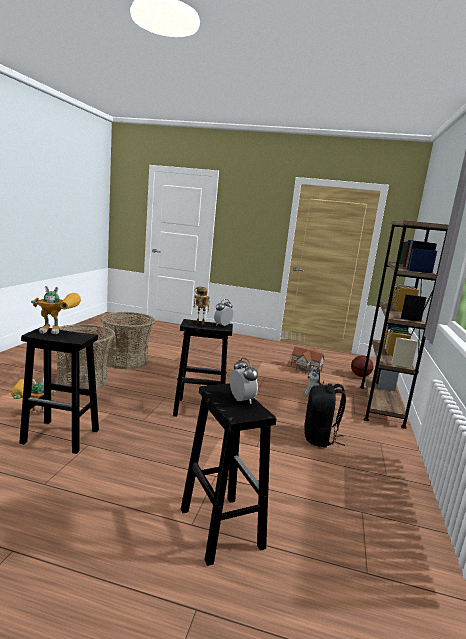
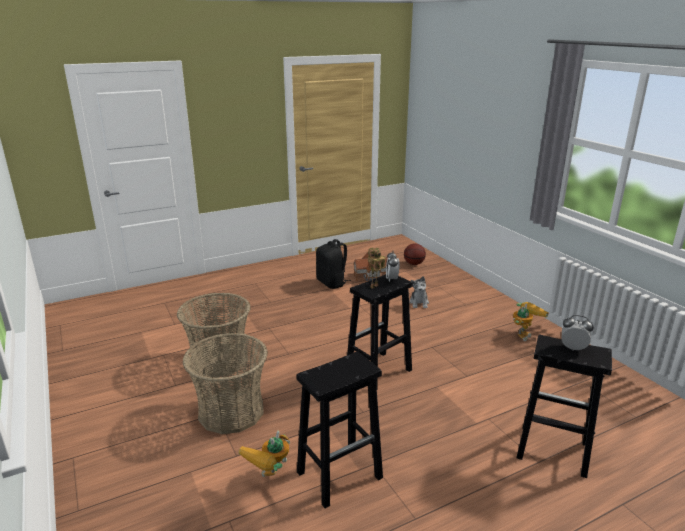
camera: 40 degrees left, 10 degrees up
(59, 331) = (326, 368): toy robot -> toy robot (523, 334)
(320, 438) = (485, 342): black backpack -> black backpack (332, 283)
(380, 405) = (467, 287): brown bookcase -> none

